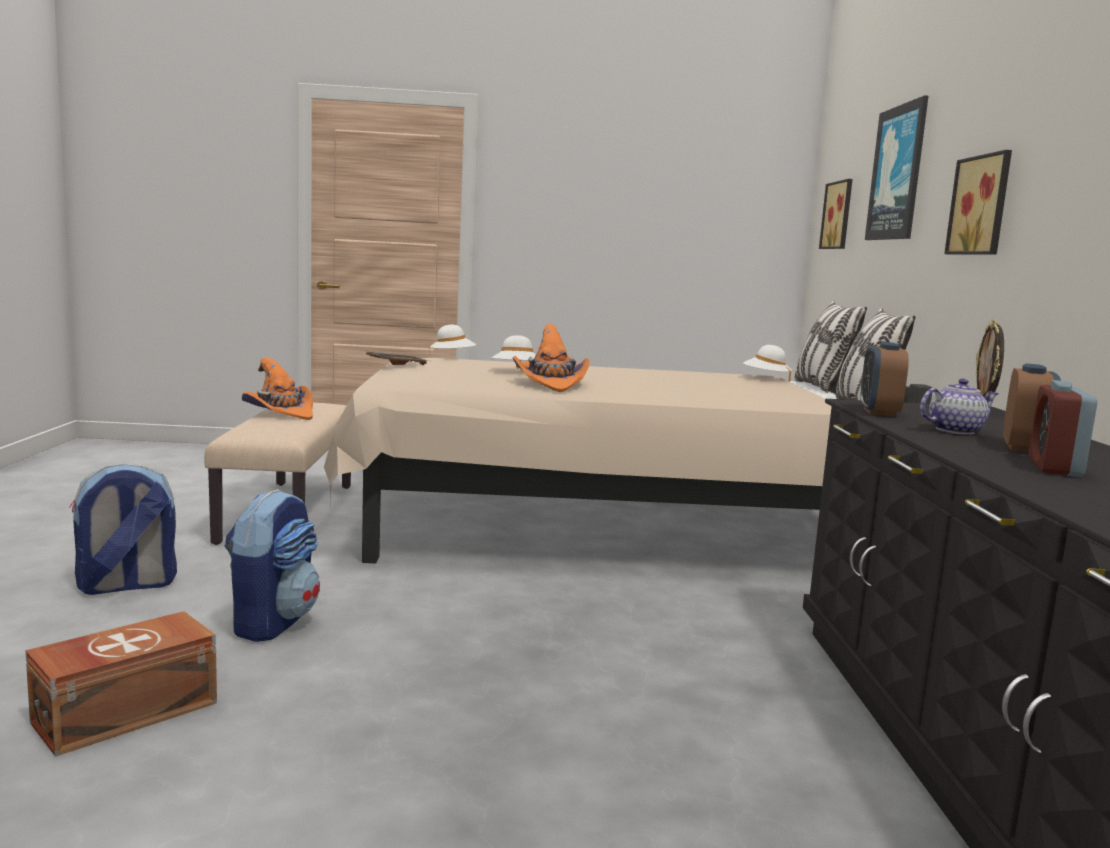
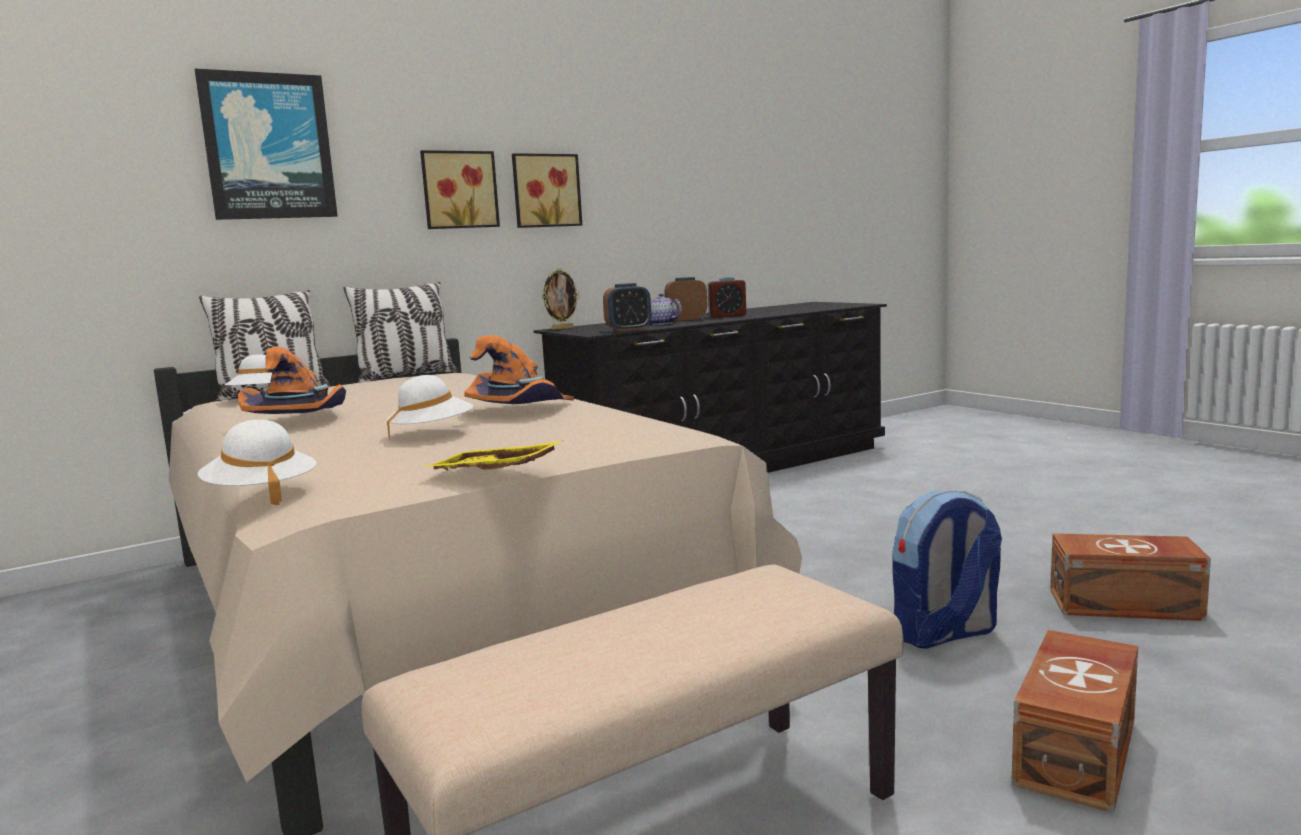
camera: 120 degrees left, 0 degrees up
(126, 585) = (1079, 751): backpack -> brown storage box
(280, 413) = (630, 651): orange hat -> orange hat (299, 420)
(395, 364) = (494, 473): grey tray -> yellow tray
(839, 215) = (74, 186): picture -> picture (545, 191)

